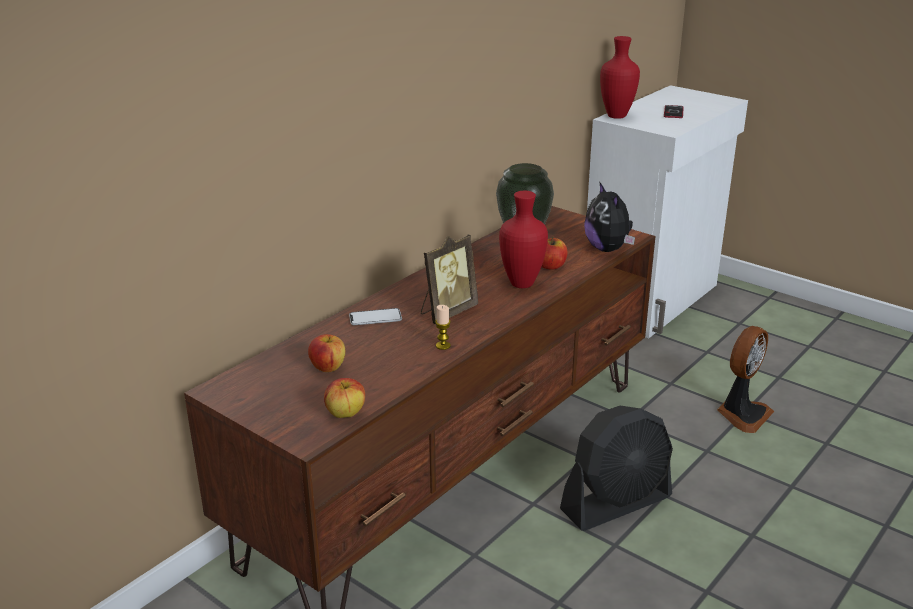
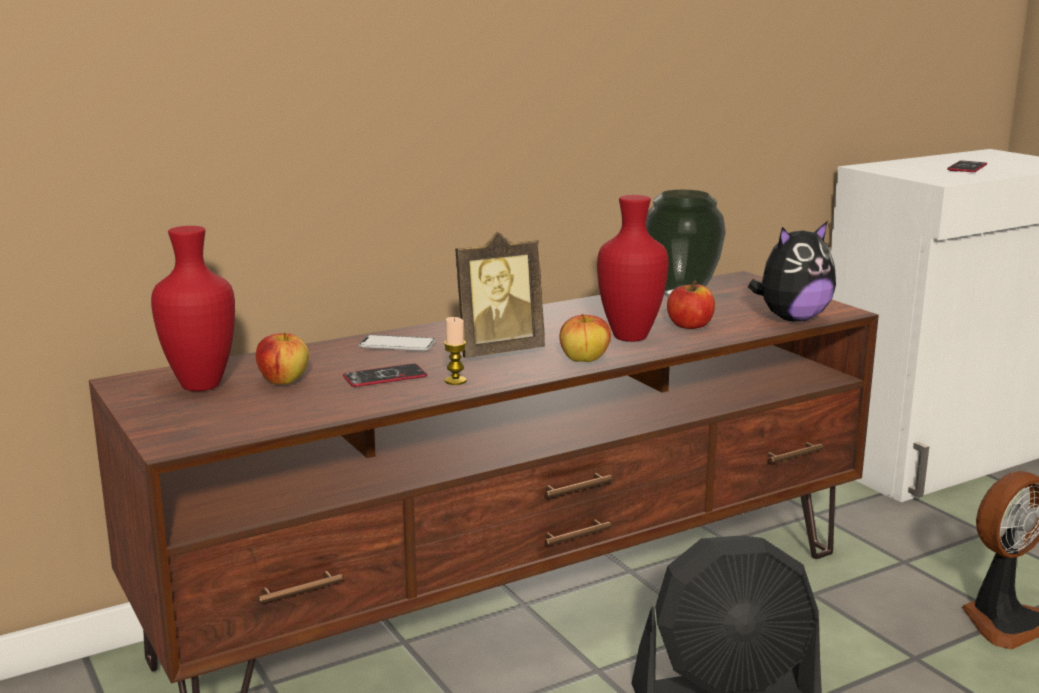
camera: 20 degrees right, 10 degrees down
(345, 413) = (253, 426): apple -> apple (585, 360)
(393, 351) = (385, 377): none -> phone
(608, 249) = (792, 319): plush toy -> plush toy turned 120 degrees counterclockwise
(615, 116) = (874, 165): red vase -> red vase (199, 385)

